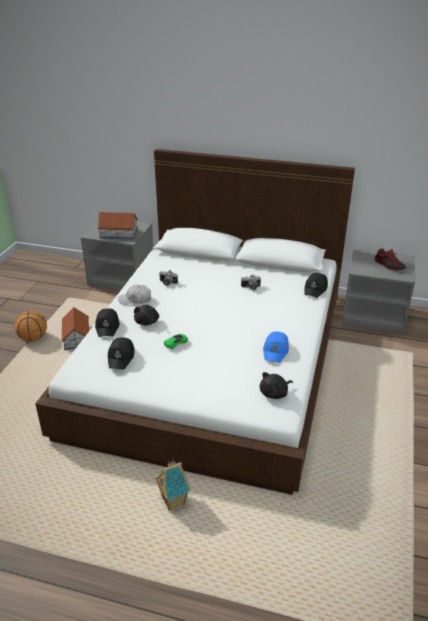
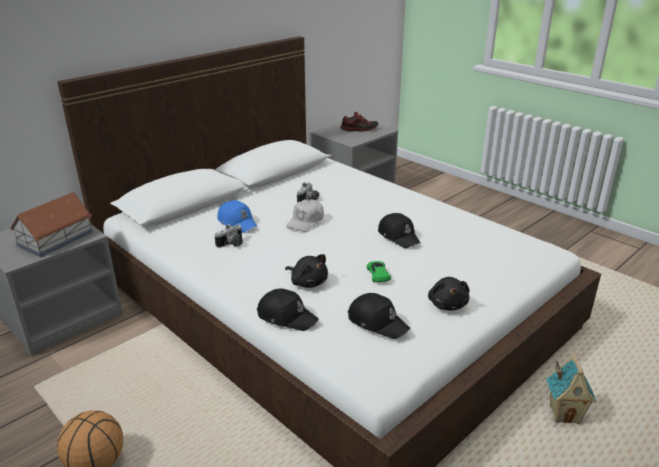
camera: 60 degrees left, 5 degrees down
(76, 338) = (157, 408): toy house -> none
(135, 299) = (243, 277): white cap -> white cap (306, 222)
(275, 393) = (516, 245): black plush toy -> black plush toy (447, 304)
(276, 351) = (443, 222): blue cap -> blue cap (237, 222)
(316, 289) = (351, 172): black cap -> black cap (399, 236)

